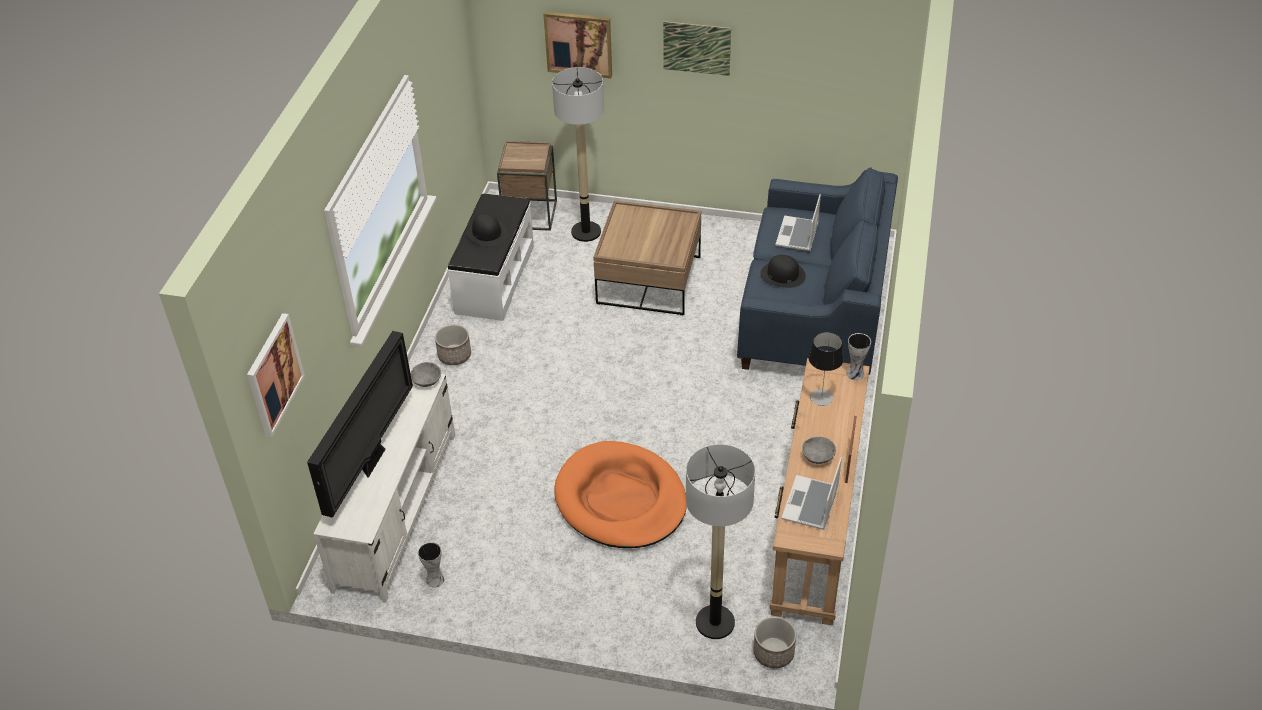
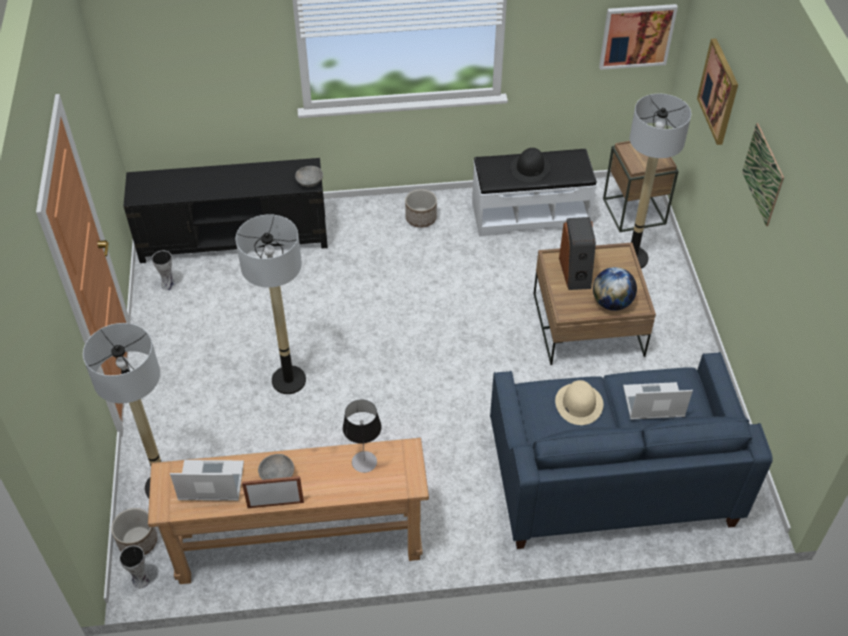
camera: 70 degrees right, 5 degrees up
(274, 374) = (149, 44): picture -> picture (636, 36)
(373, 460) = (210, 179): television -> none
(396, 509) = (235, 238): white tv stand -> black tv stand
(621, 500) = (288, 380): orange dog bed -> floor lamp
(631, 242) = (576, 272): none -> speaker
(676, 231) = (612, 303): none -> globe
(782, 275) = (578, 403): black hat -> beige hat
(856, 373) = (411, 486): vase -> vase (141, 580)

